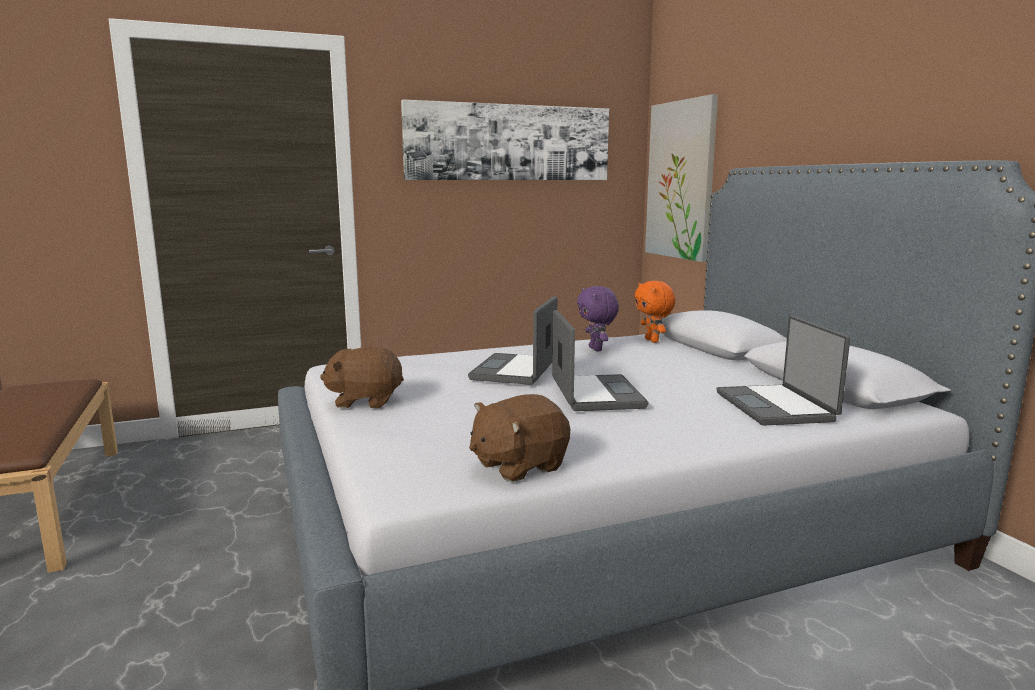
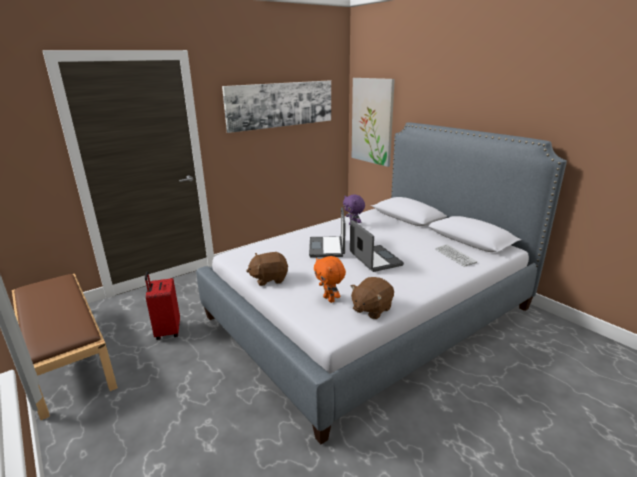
camera: 15 degrees left, 10 degrees up
(213, 498) = (167, 331): none -> red suitcase
(653, 341) = (376, 216): orange plush toy -> orange plush toy (330, 299)
(776, 407) = (455, 256): laptop -> keyboard

